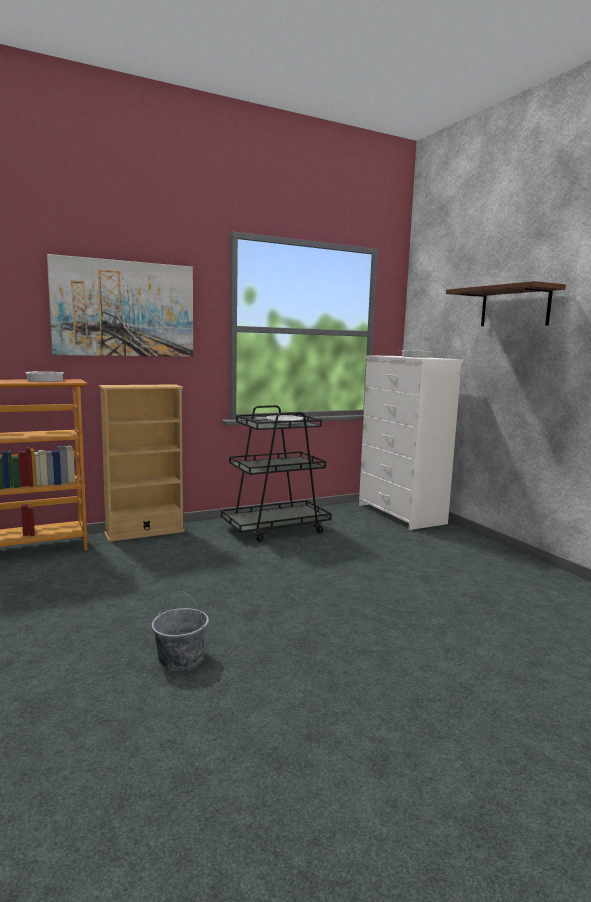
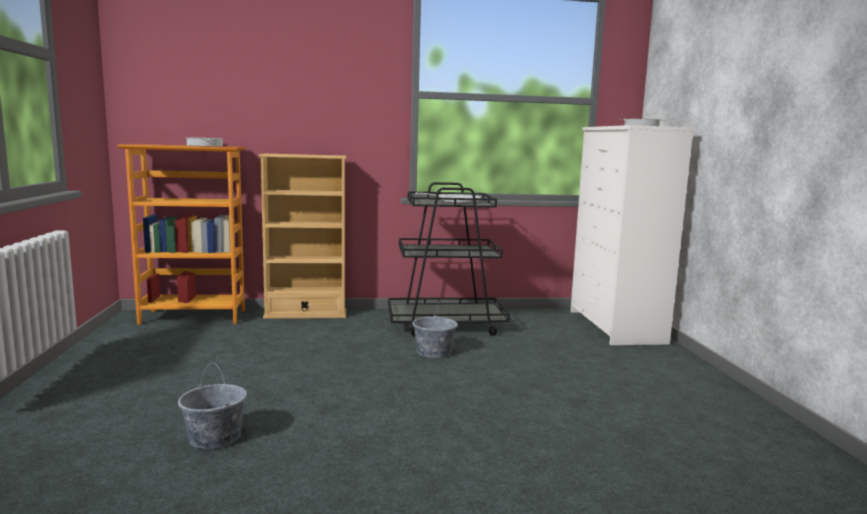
camera: 20 degrees right, 0 degrees up
(124, 309) = (292, 73): picture -> none
(288, 554) = (434, 352): none -> grey bucket
(514, 307) = (757, 49): brown shelf -> none

